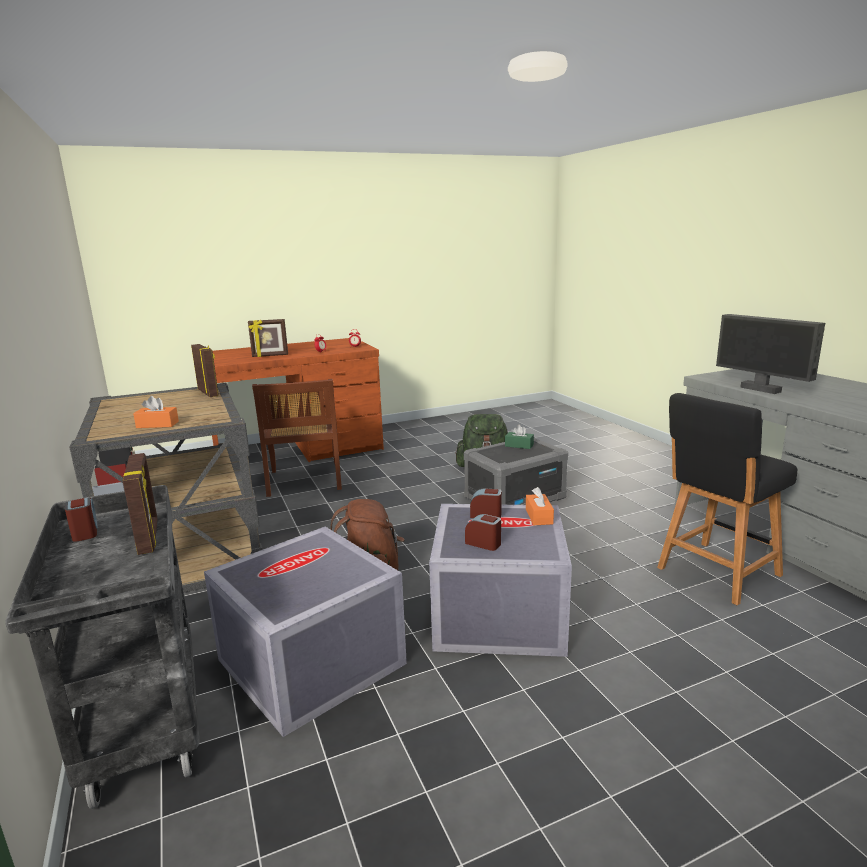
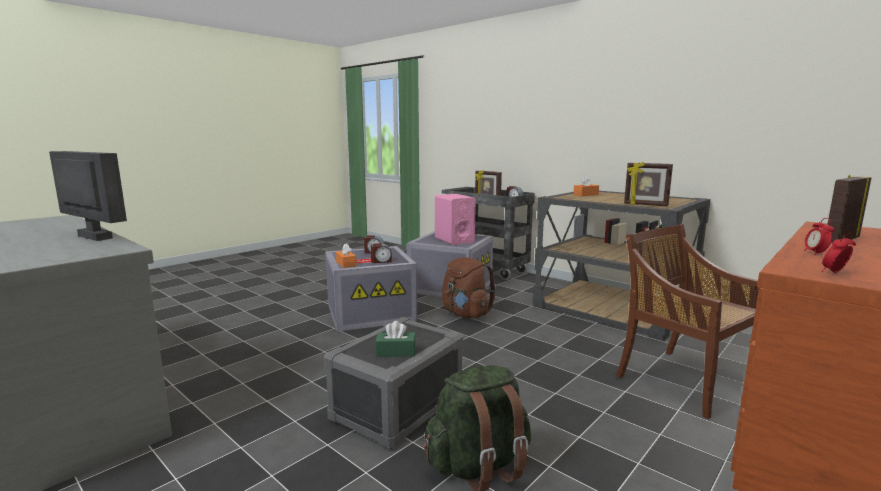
camera: 155 degrees right, 5 degrees down
(304, 564) = (454, 240): none -> pink speaker
(715, 573) = (201, 357): black stool -> none

